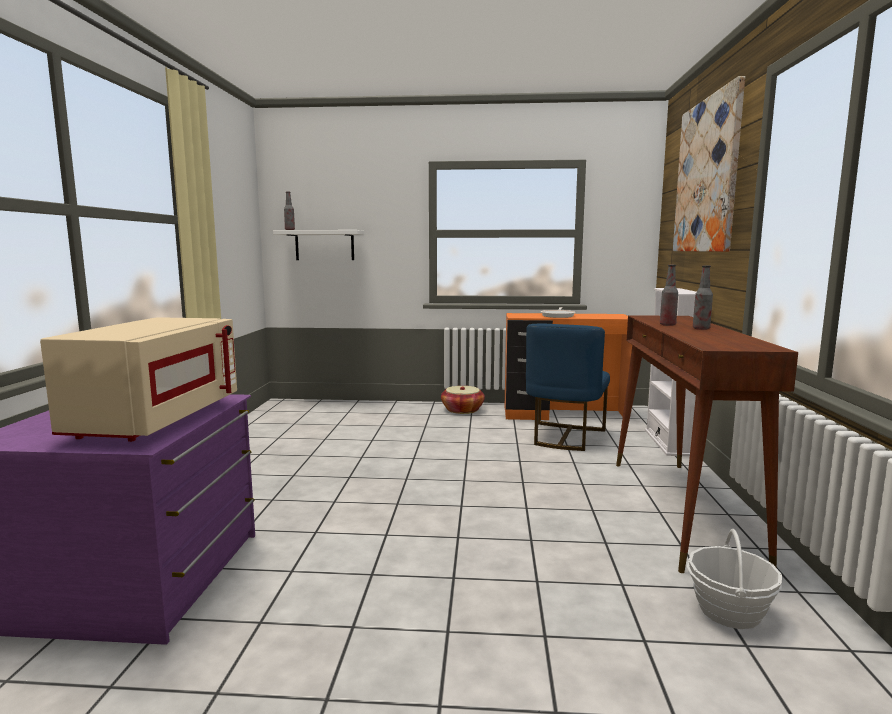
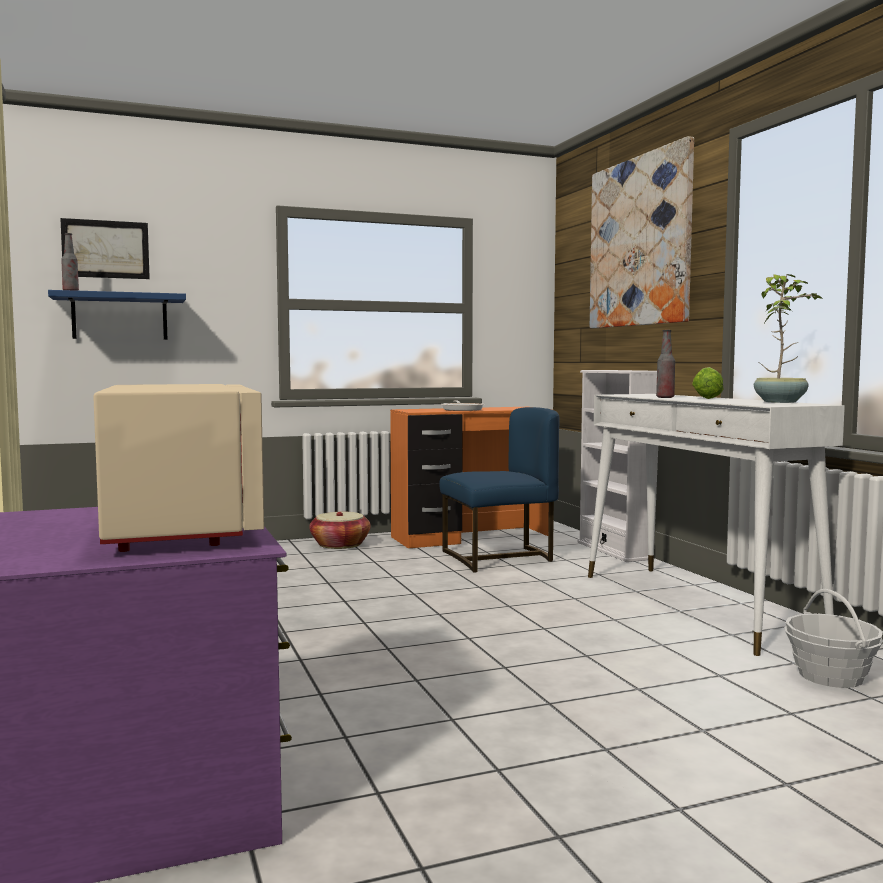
camera: 25 degrees left, 5 degrees down
(316, 200) = (105, 249): none -> picture
(324, 245) = (120, 317): white shelf -> blue shelf
(564, 437) = (499, 558): blue chair -> blue chair turned 105 degrees counterclockwise
(680, 510) = (696, 606): brown console table -> white console table
(701, 328) = (706, 398): bottle -> lettuce
(750, 341) = (781, 402): none -> potted plant

